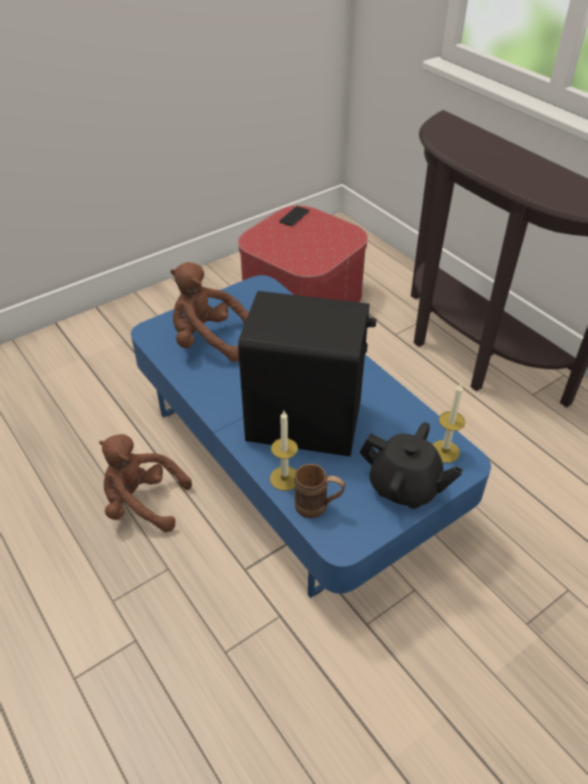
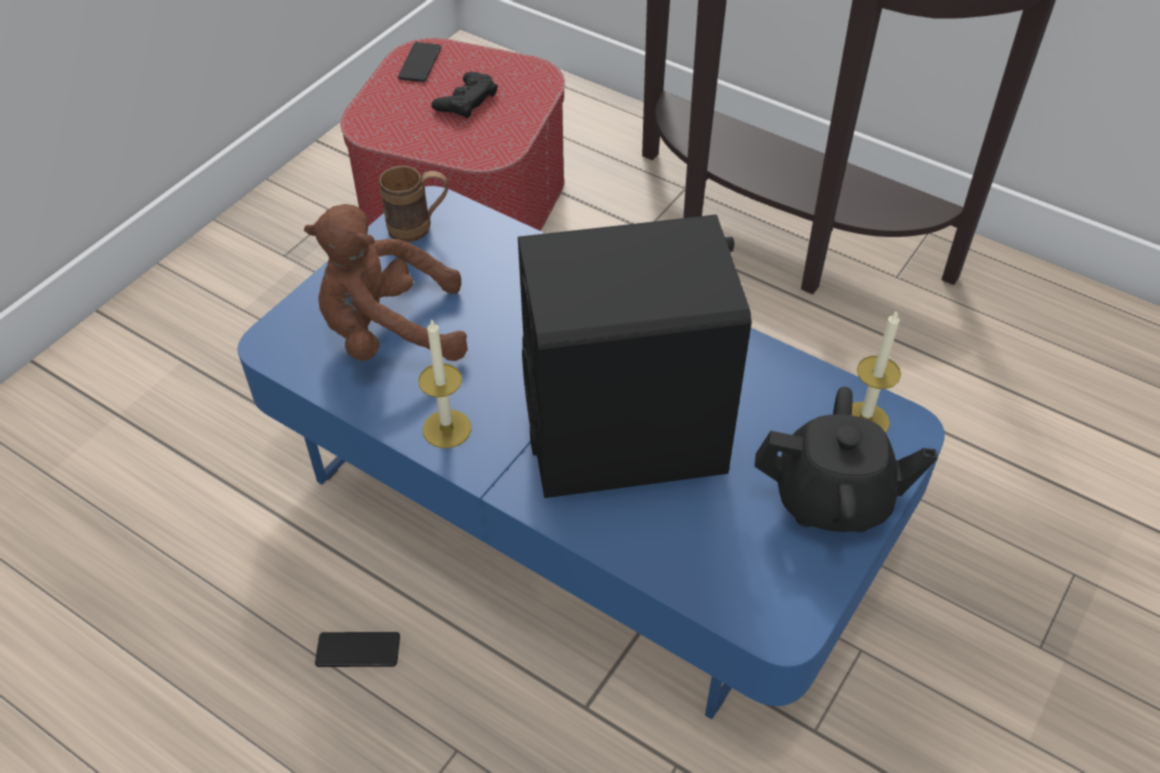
camera: 20 degrees left, 5 degrees up
(142, 503) = (358, 650): brown plush toy -> phone
(284, 478) = (640, 544): candle -> candle (447, 428)
(309, 239) = (466, 101): none -> black game controller
(318, 508) = (717, 578): brown mug -> brown mug (419, 228)

